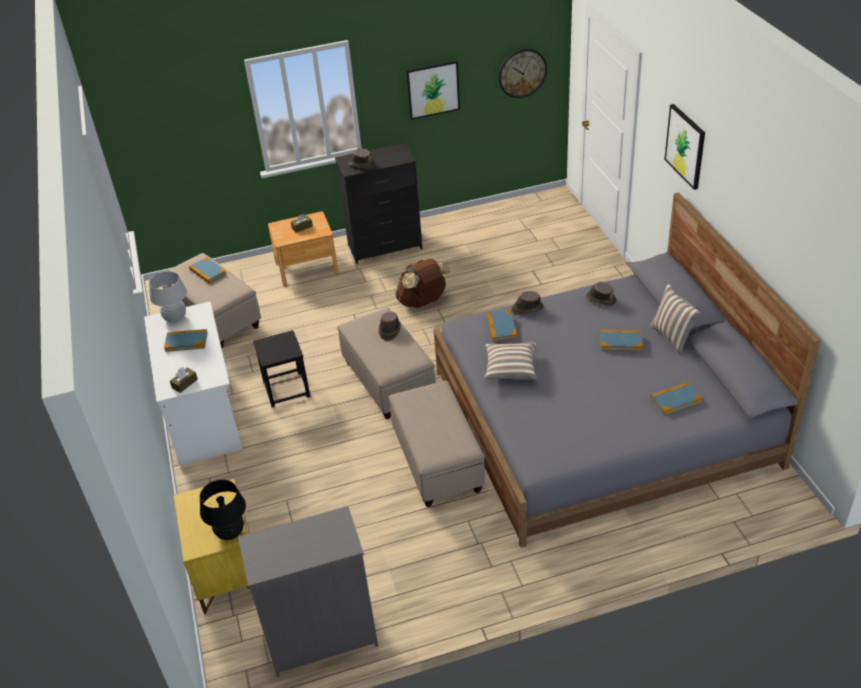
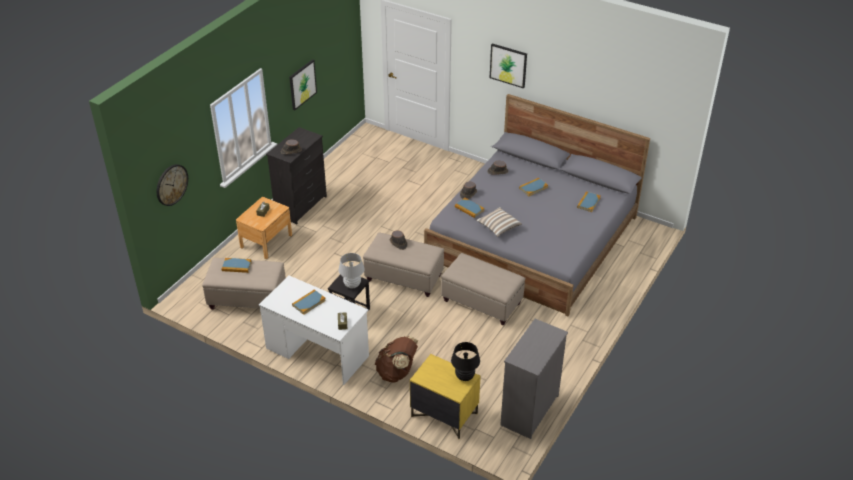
camera: 45 degrees left, 0 degrees up
(175, 318) = (281, 294): white table lamp -> white table lamp (352, 285)
(423, 302) = (367, 226): brown backpack -> brown backpack (397, 372)
(522, 73) = (341, 55): wall clock -> wall clock (171, 184)
(673, 337) = (552, 174): pillow -> none

